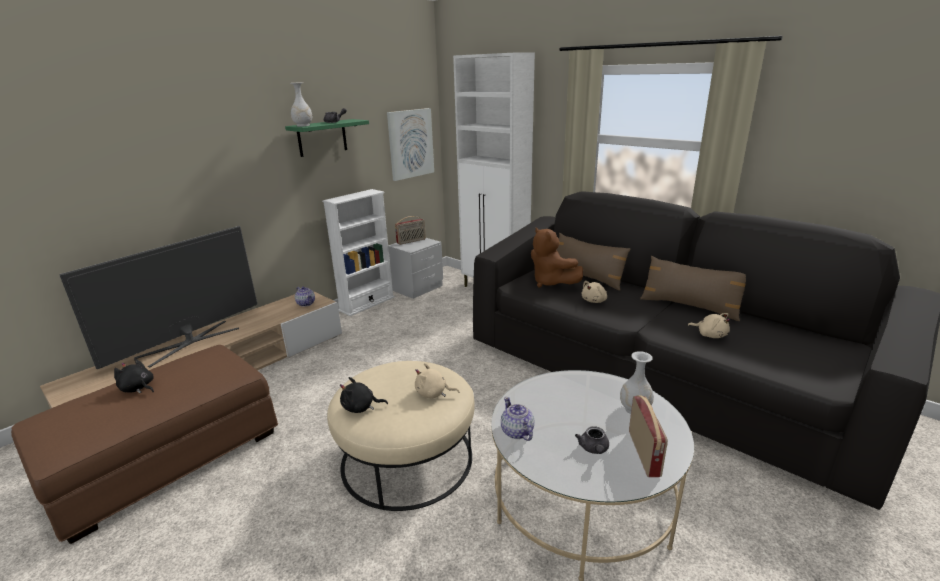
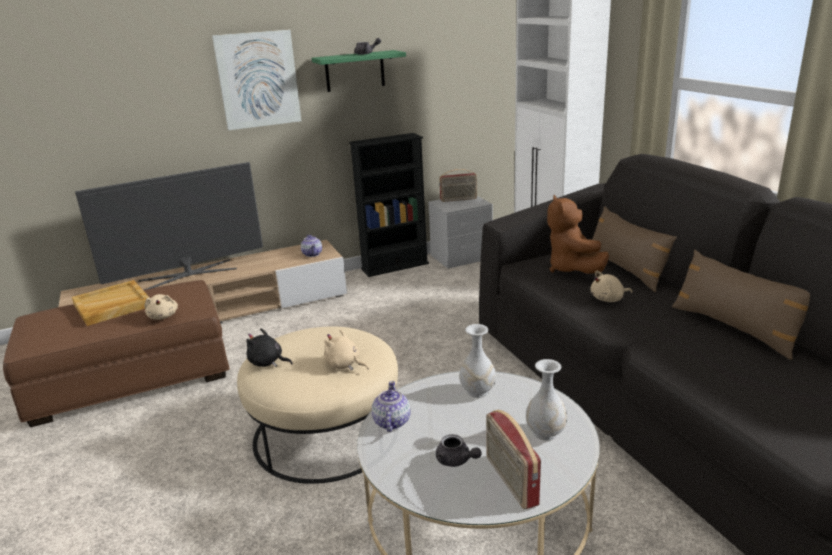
camera: 25 degrees right, 0 degrees up
(138, 388) = (112, 305): black plush toy -> beige tray
(303, 125) = (327, 57): white vase -> white vase (477, 391)
(367, 304) = (395, 266): white bookcase -> black bookcase
(410, 143) = (471, 80): picture -> picture (258, 80)
(594, 449) = (456, 461): grey teapot -> grey teapot turned 75 degrees counterclockwise
(644, 453) = (510, 481): radio -> radio turned 135 degrees clockwise
(710, 335) = (727, 368): beige plush toy -> beige plush toy (163, 316)

